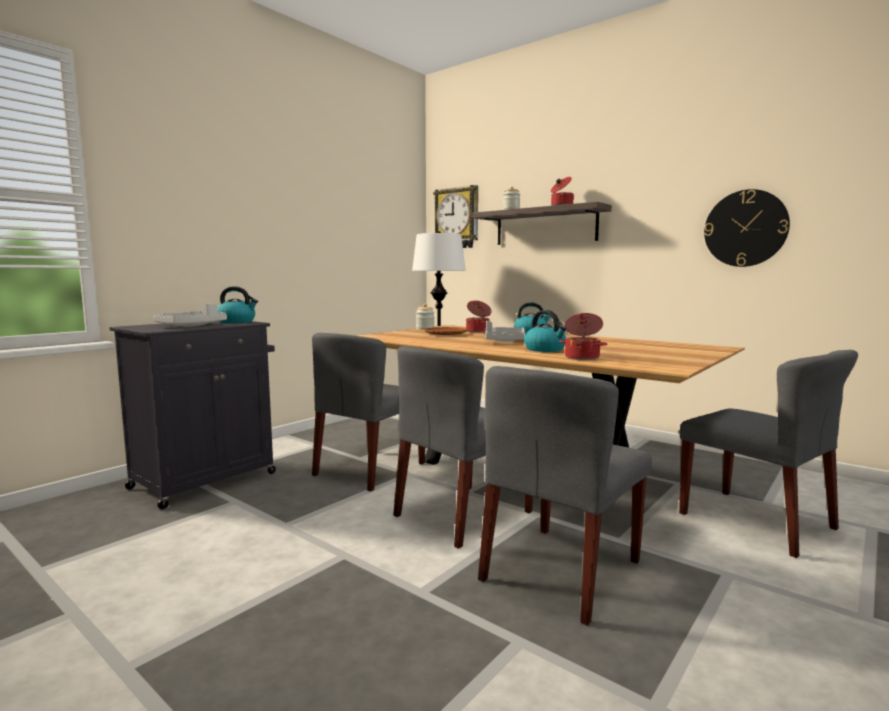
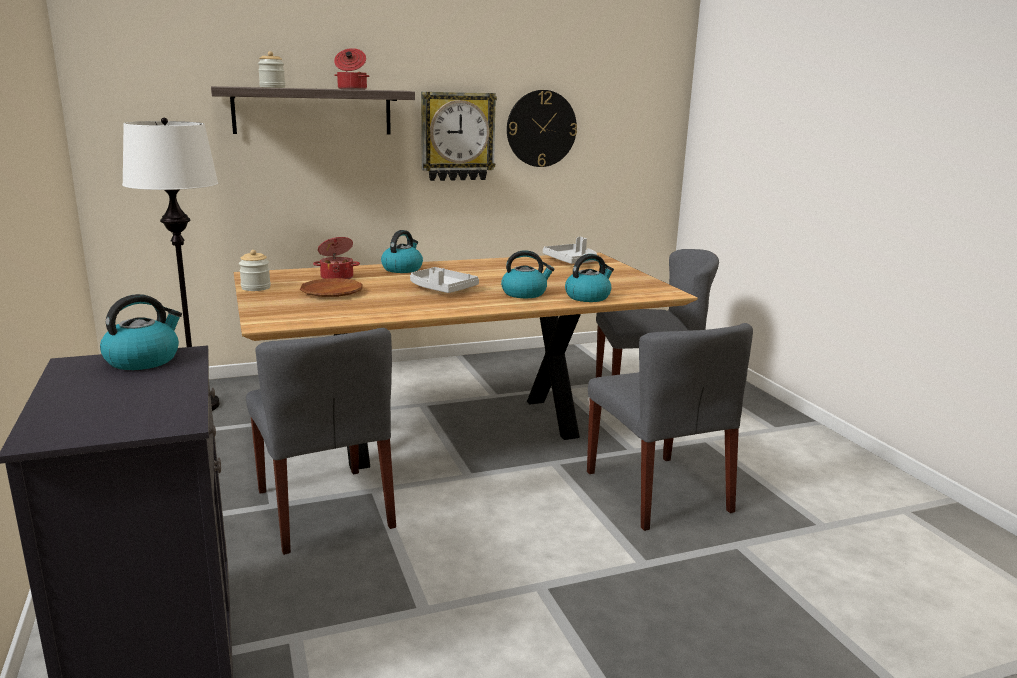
camera: 60 degrees left, 10 degrees up
(192, 326) = (155, 393): grey tray -> grey tray (572, 261)
(457, 218) = (140, 86): wall clock -> wall clock (457, 136)
(463, 514) = (516, 495): grey chair -> none
(582, 357) = (588, 297): cooking pot -> kettle

